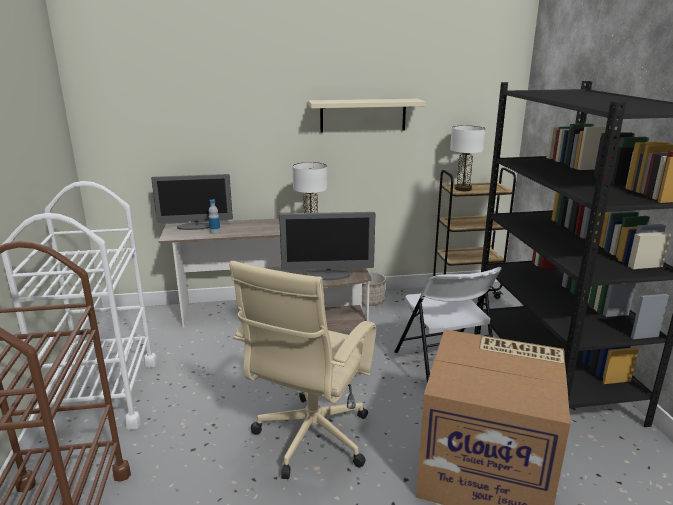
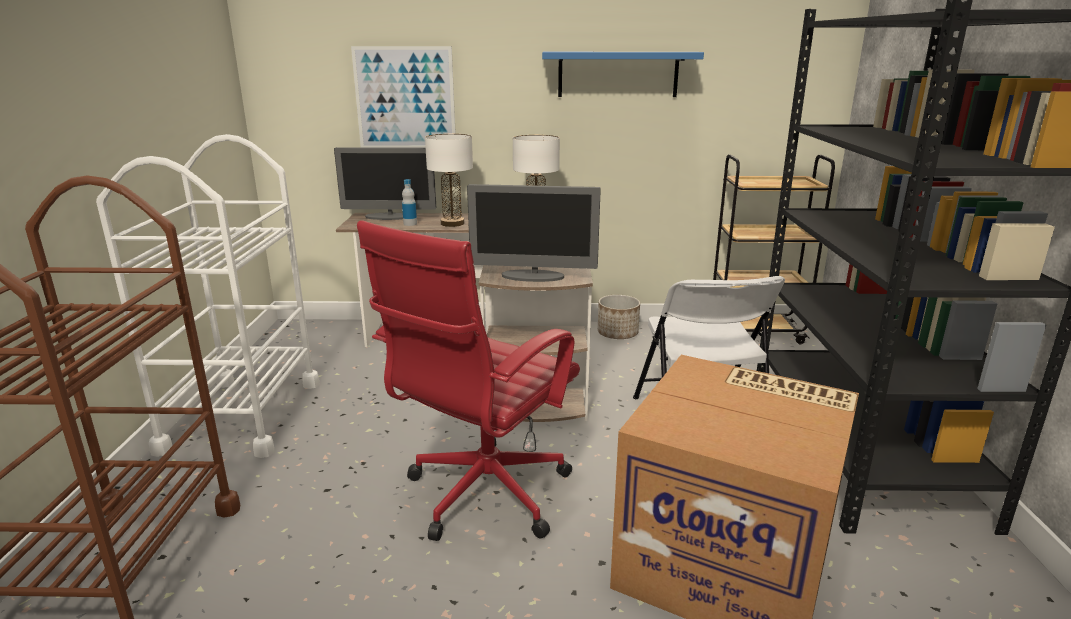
camera: 10 degrees right, 0 degrees up
(204, 136) = (405, 98): none -> picture
(310, 441) = (483, 497): beige office chair -> red office chair
(363, 115) = (618, 74): beige shelf -> blue shelf
(463, 189) = (756, 182): table lamp -> table lamp (452, 223)

